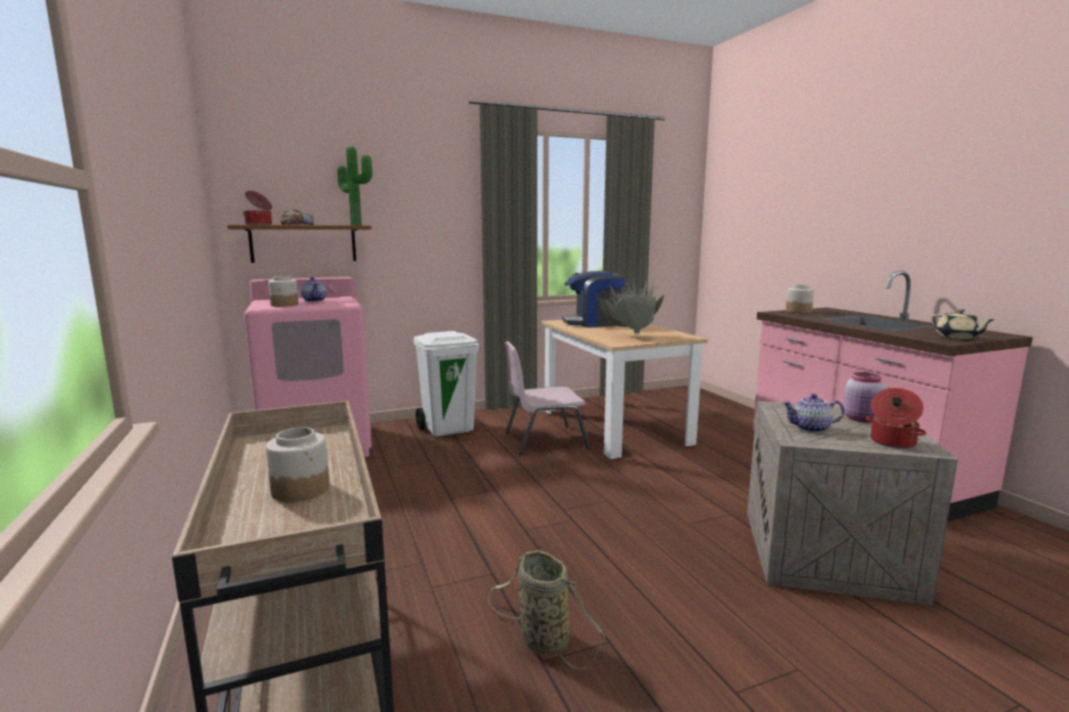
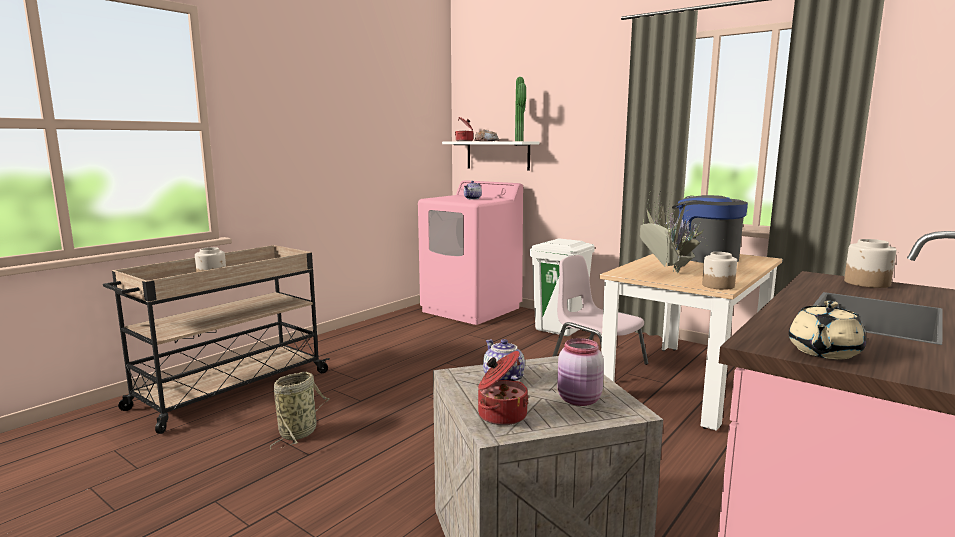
camera: 60 degrees right, 0 degrees up
(284, 305) = (445, 199): jar -> jar (718, 286)
(303, 243) = (498, 155): brown shelf -> white shelf

